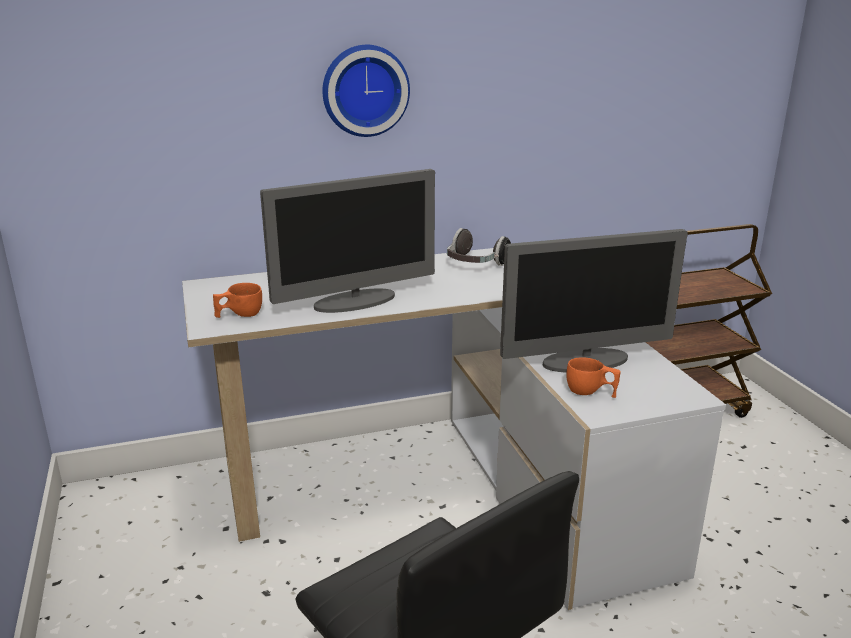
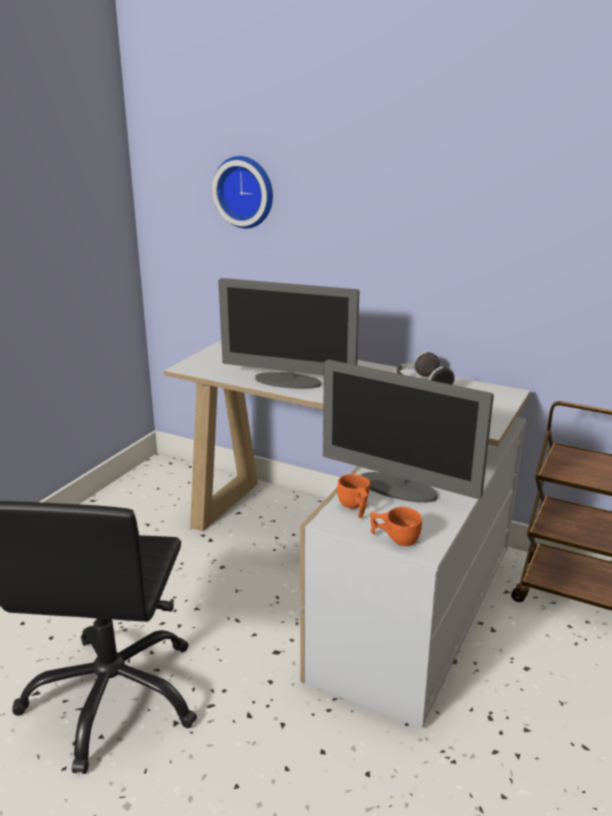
camera: 45 degrees right, 0 degrees up
(239, 314) = (213, 366): orange cup -> orange cup (395, 538)
(364, 90) = (365, 217): wall clock -> wall clock (245, 191)

